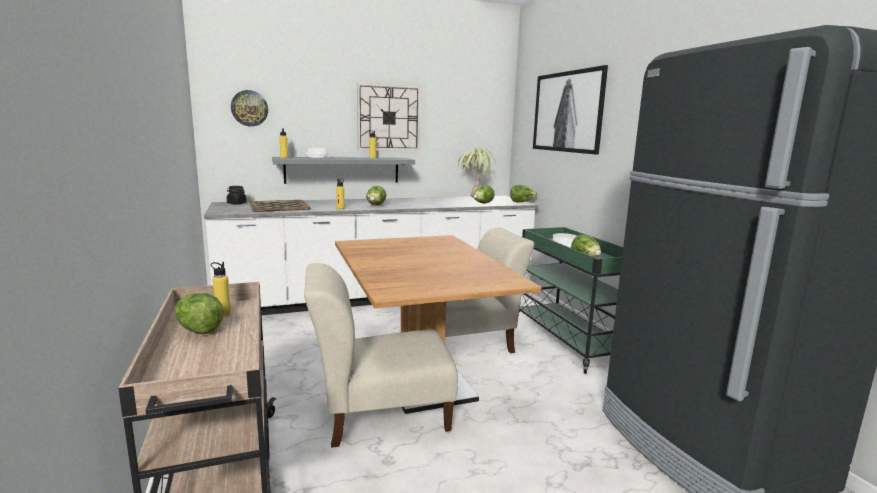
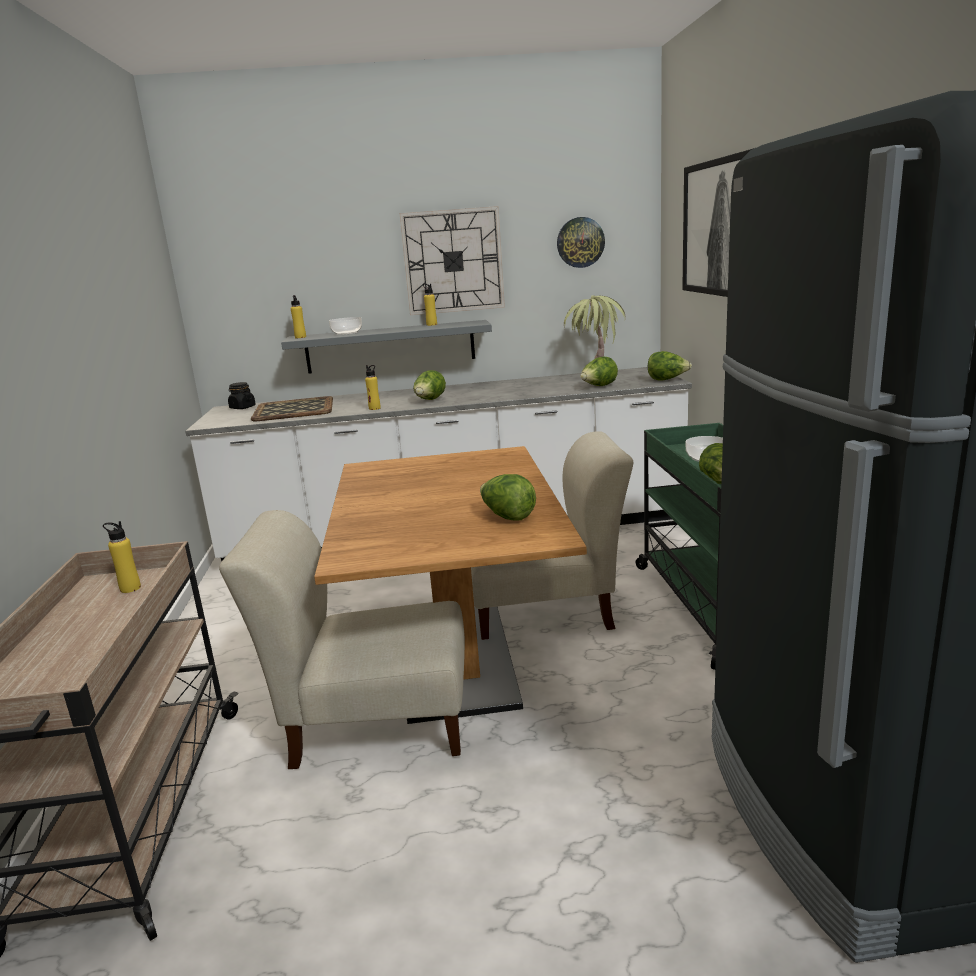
camera: 15 degrees right, 5 degrees up
(198, 330) = (84, 616): lettuce -> lettuce (507, 517)
(249, 108) = (250, 270): wall clock -> wall clock (580, 242)

